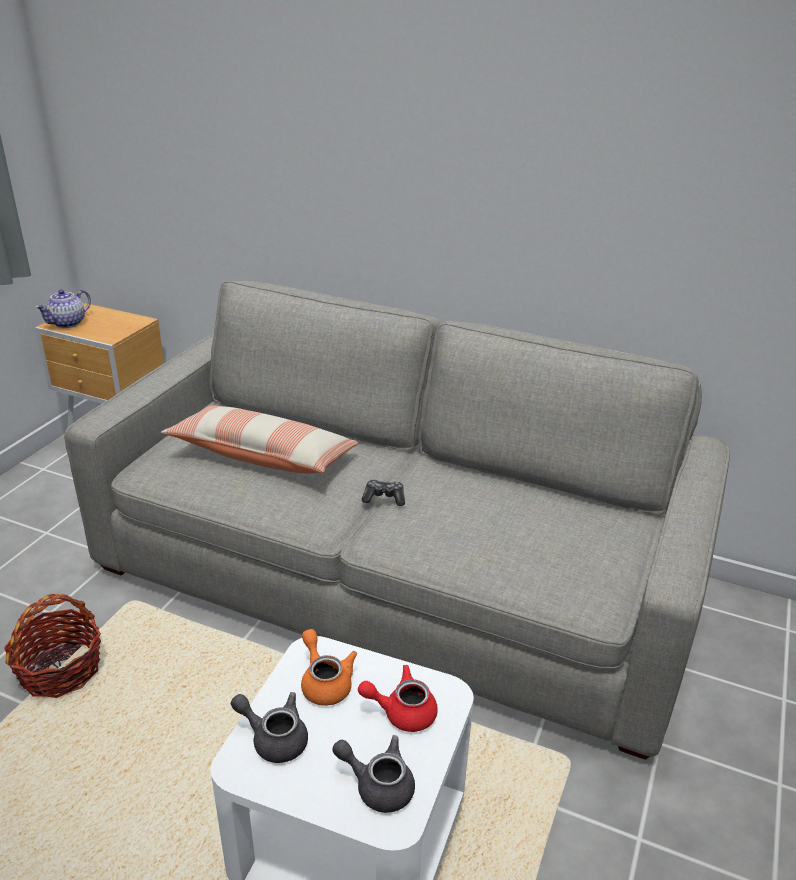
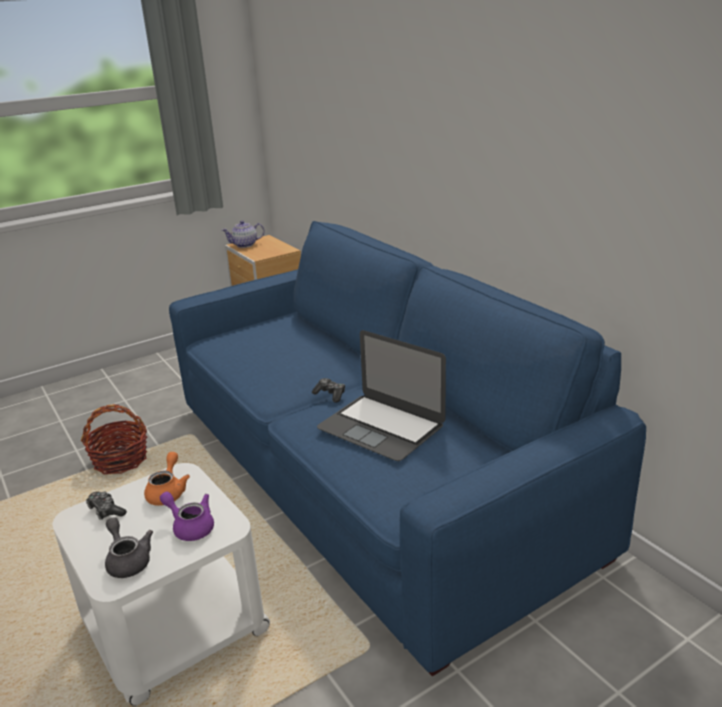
camera: 35 degrees right, 5 degrees down
(262, 455) = (281, 348): pillow -> none
(274, 738) = (106, 511): grey teapot -> game controller
(395, 575) = (368, 473): grey sofa -> blue sofa
(402, 712) = (190, 526): red teapot -> purple teapot
(484, 519) = (381, 426): none -> laptop

